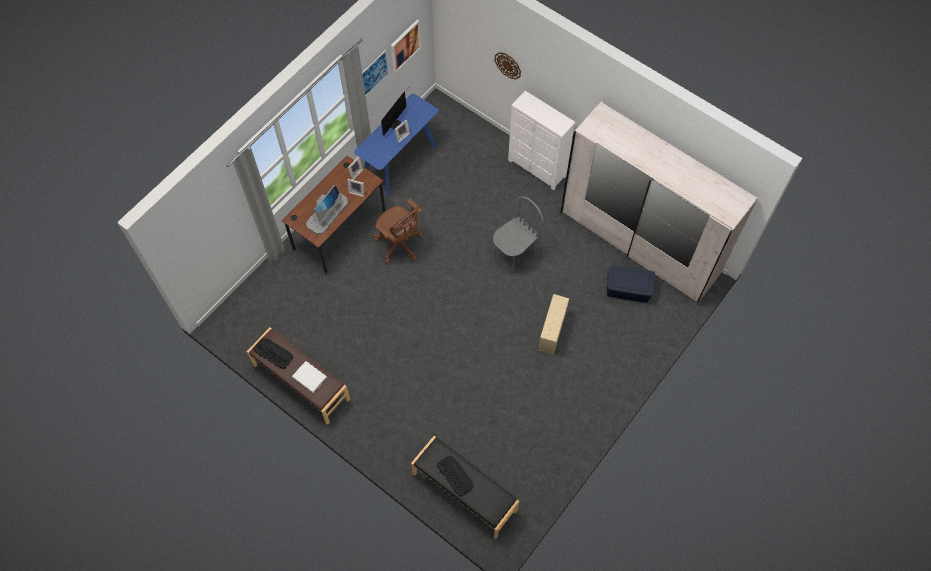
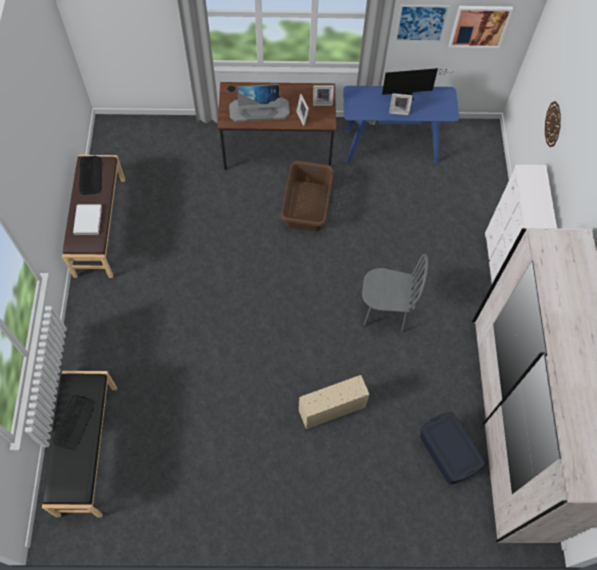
camera: 50 degrees right, 0 degrees up
(400, 245) = (306, 206): brown office chair -> brown laundry basket

